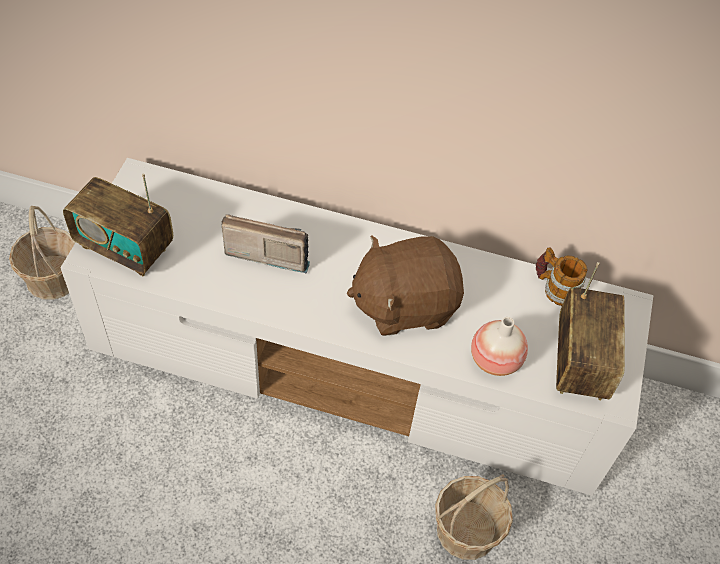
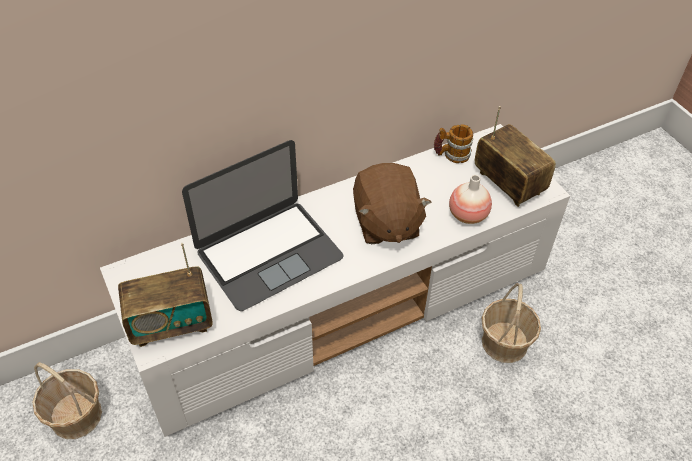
camera: 40 degrees left, 5 degrees down
(267, 250) = (269, 254): radio -> laptop
(404, 304) = (386, 223): brown plush toy -> brown plush toy turned 45 degrees counterclockwise

